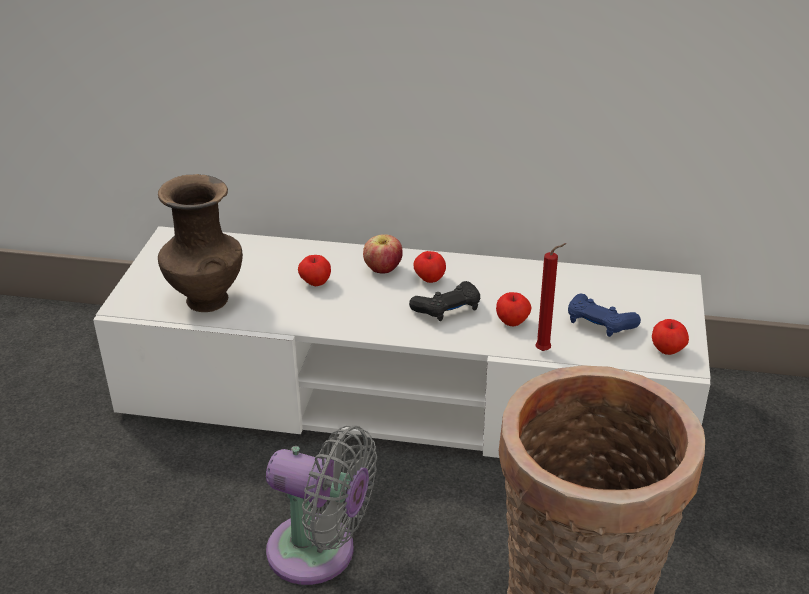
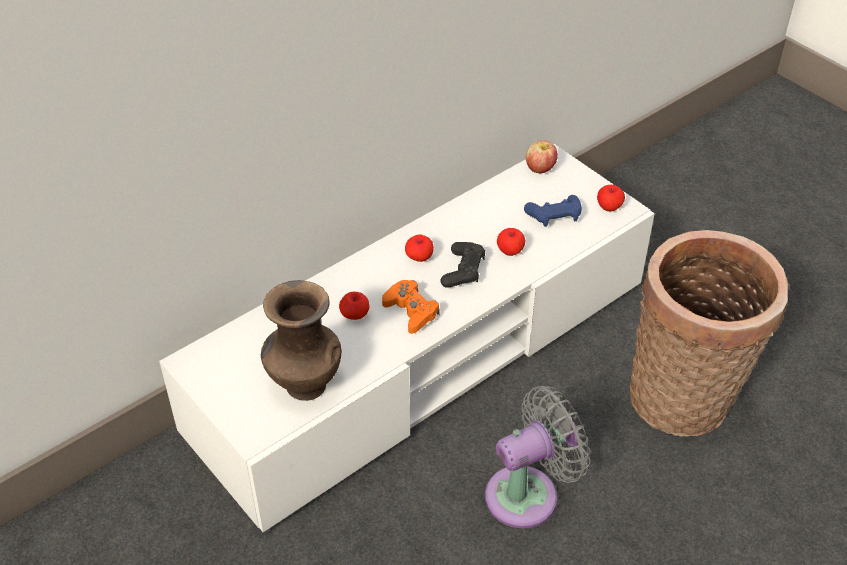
camera: 50 degrees left, 10 degrees up
(359, 307) = (411, 311): none -> orange game controller
(383, 270) = (380, 273): apple -> apple (540, 169)
(545, 351) = (555, 256): red candle -> none

